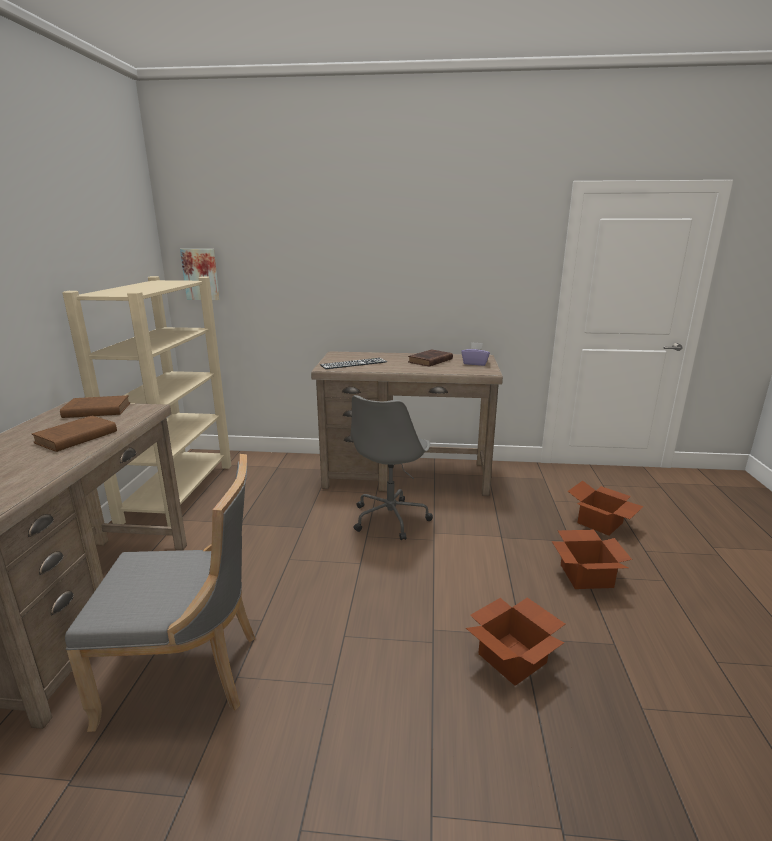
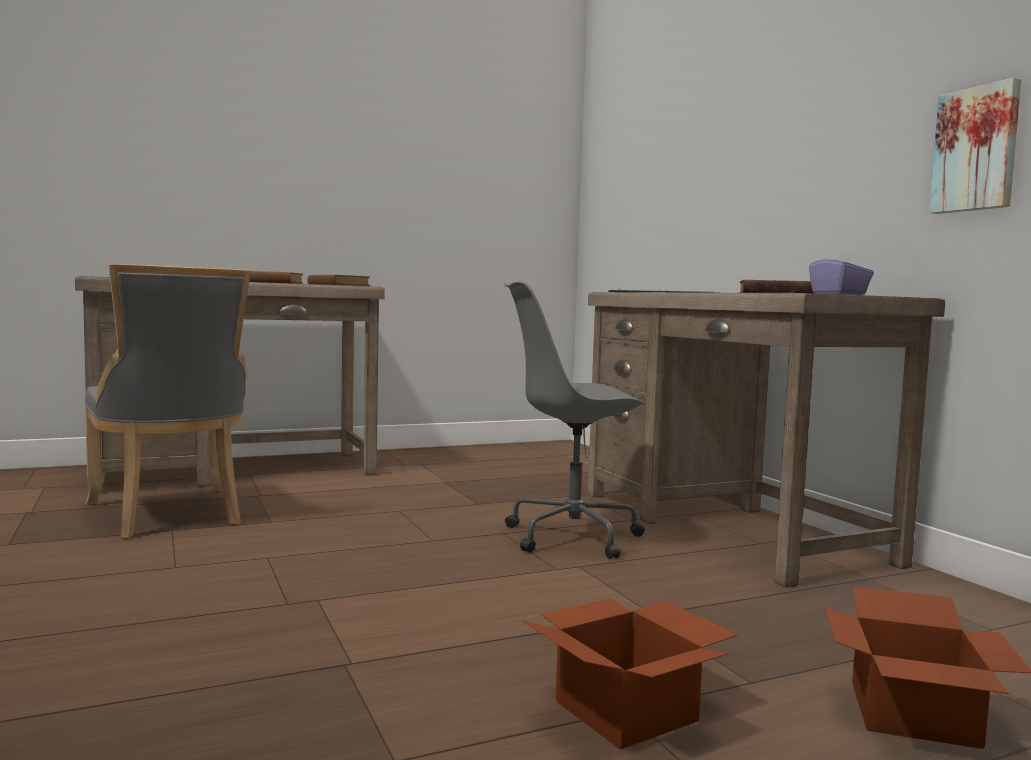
camera: 60 degrees right, 15 degrees down
(178, 492) = (471, 454): beige bookcase -> none
(201, 274) = (603, 195): picture -> picture (977, 150)
(514, 658) = (284, 663): cardboard box -> none

